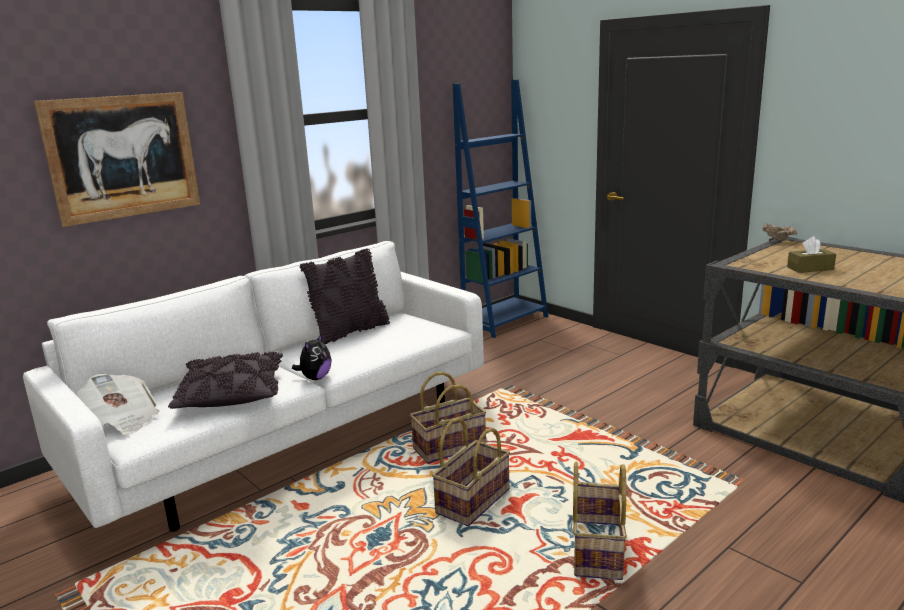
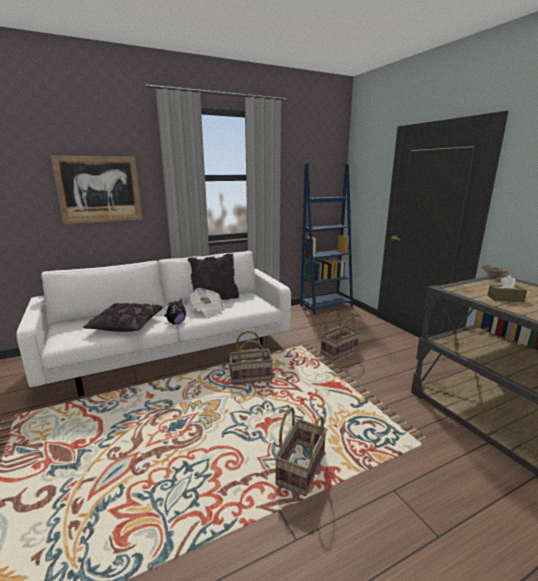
camera: 15 degrees right, 0 degrees up
(122, 420) = (64, 330): newspaper -> newspaper (207, 311)
(472, 501) = (243, 414): basket -> basket (338, 351)

